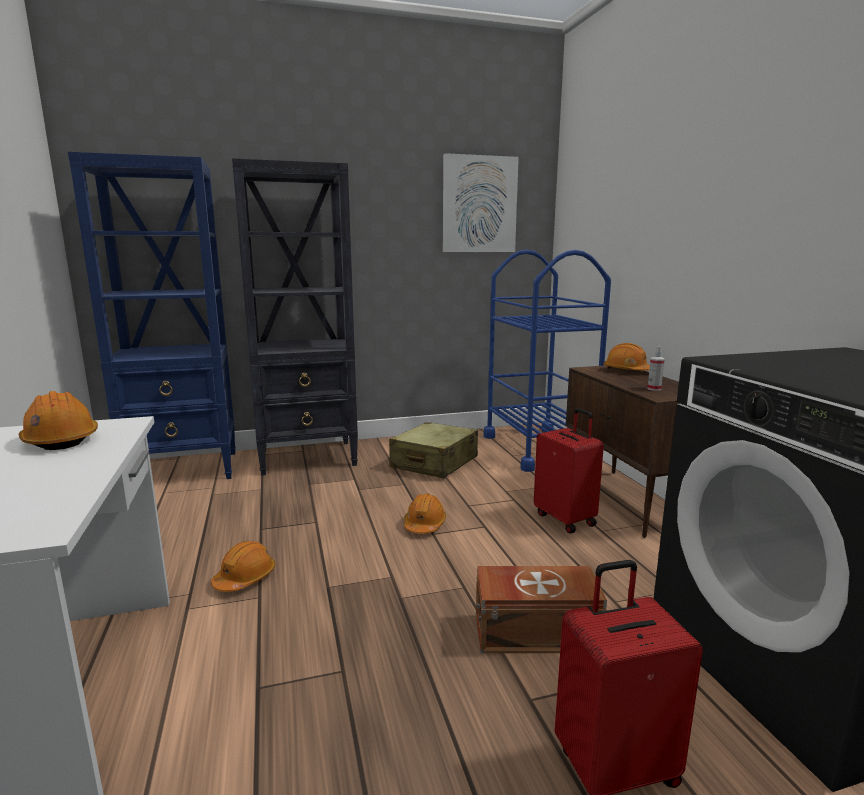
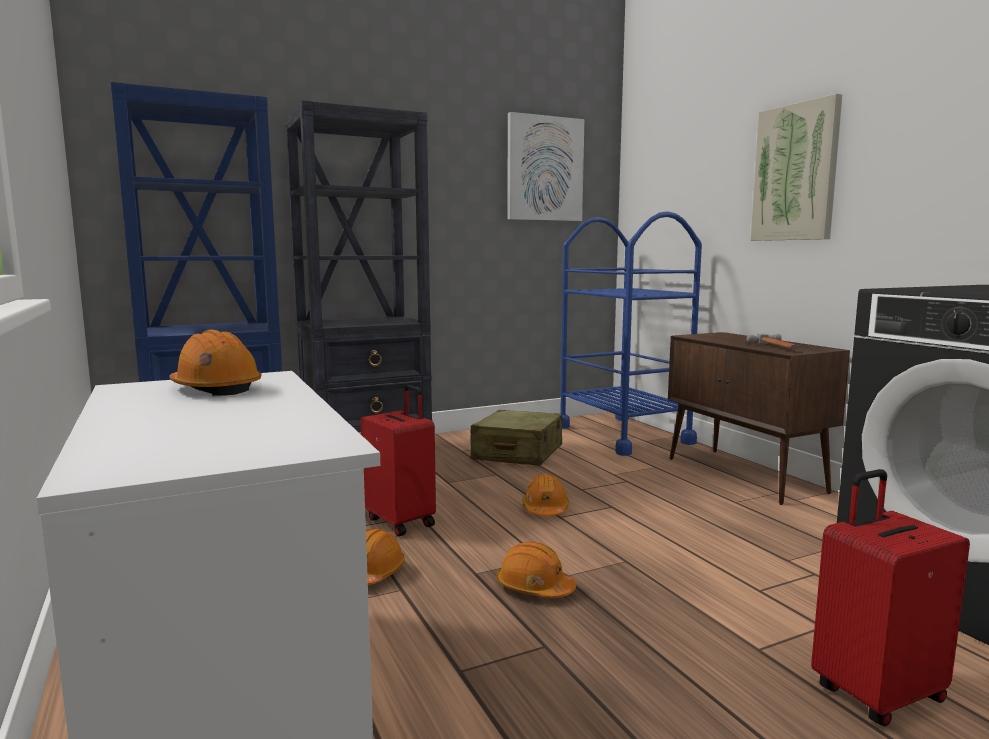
camera: 10 degrees left, 5 degrees down
(533, 631) = (724, 592): brown storage box -> none
(566, 519) = (693, 494): red suitcase -> red suitcase (401, 521)
(627, 371) = (732, 336): orange hard hat -> orange hard hat (534, 588)
(654, 389) = (777, 347): spray bottle -> hammer
(691, 216) = (795, 173): none -> picture

